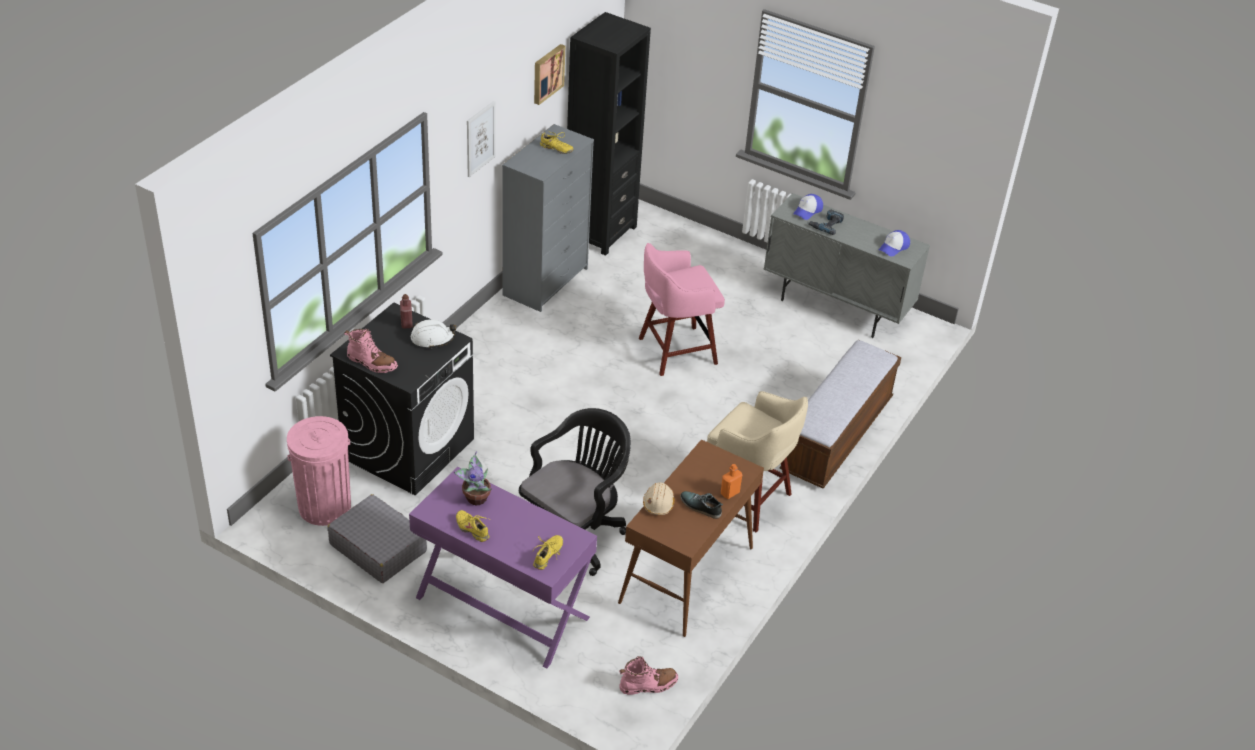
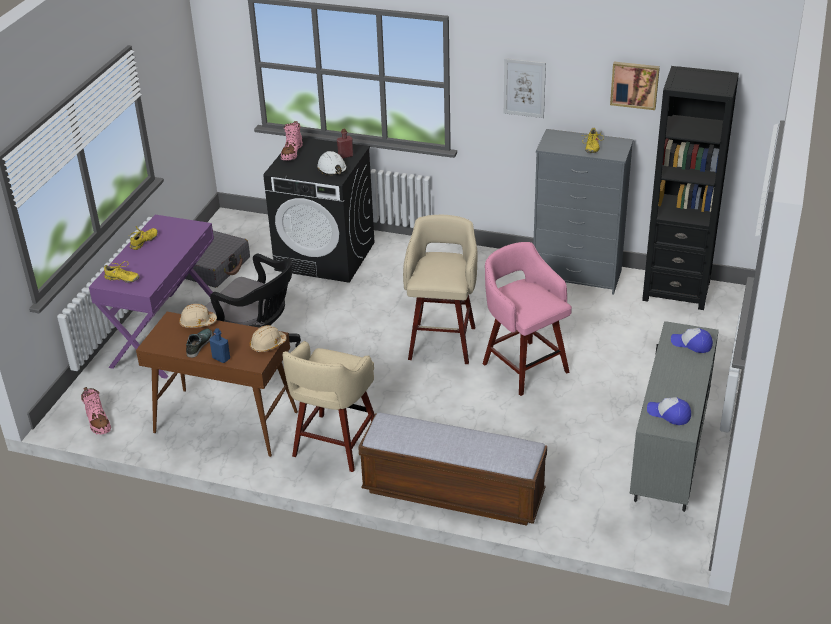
camera: 80 degrees right, 5 degrees down
(324, 506) = (249, 236): pink trash can -> none
(475, 497) = (178, 236): potted plant -> none
(613, 393) = (442, 341): none -> beige stool
(718, 456) = (268, 345): none -> beige hard hat
(730, 493) = (221, 358): orange bottle -> blue bottle
(826, 224) = (675, 359): power drill -> none

